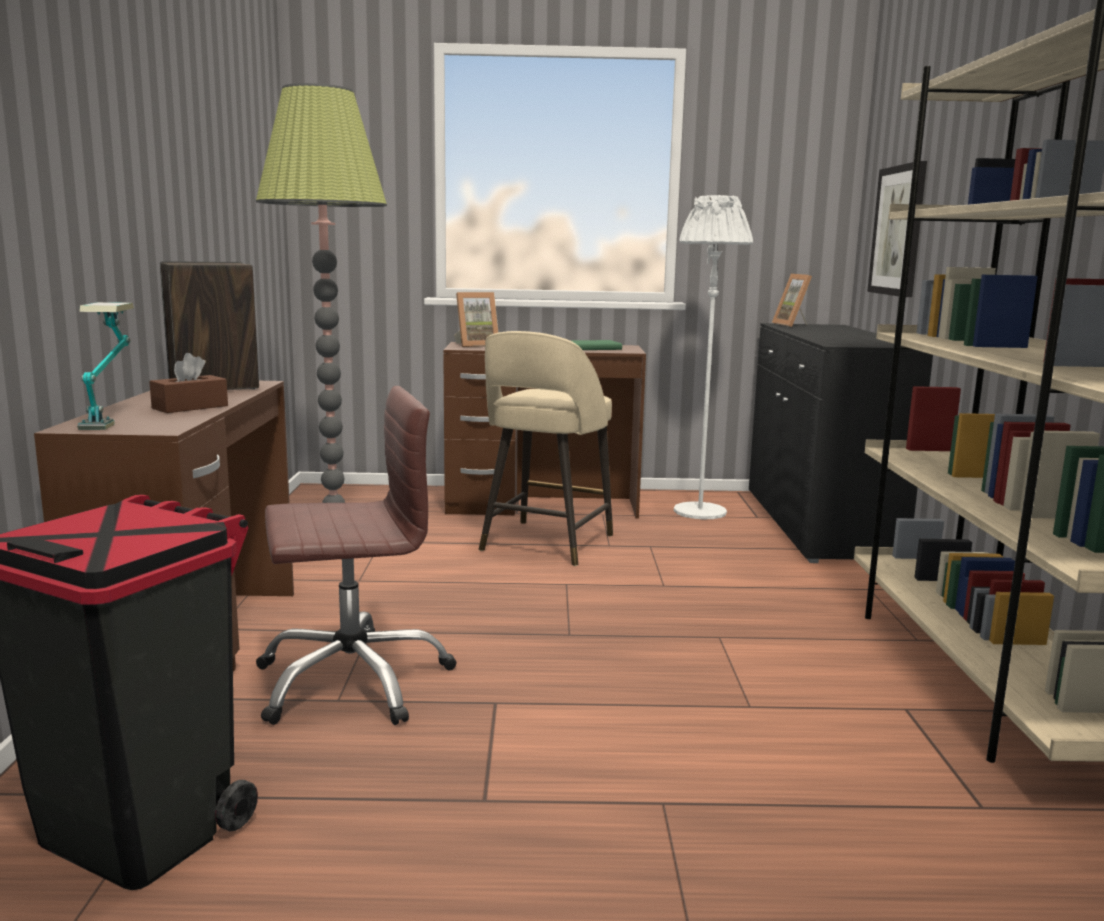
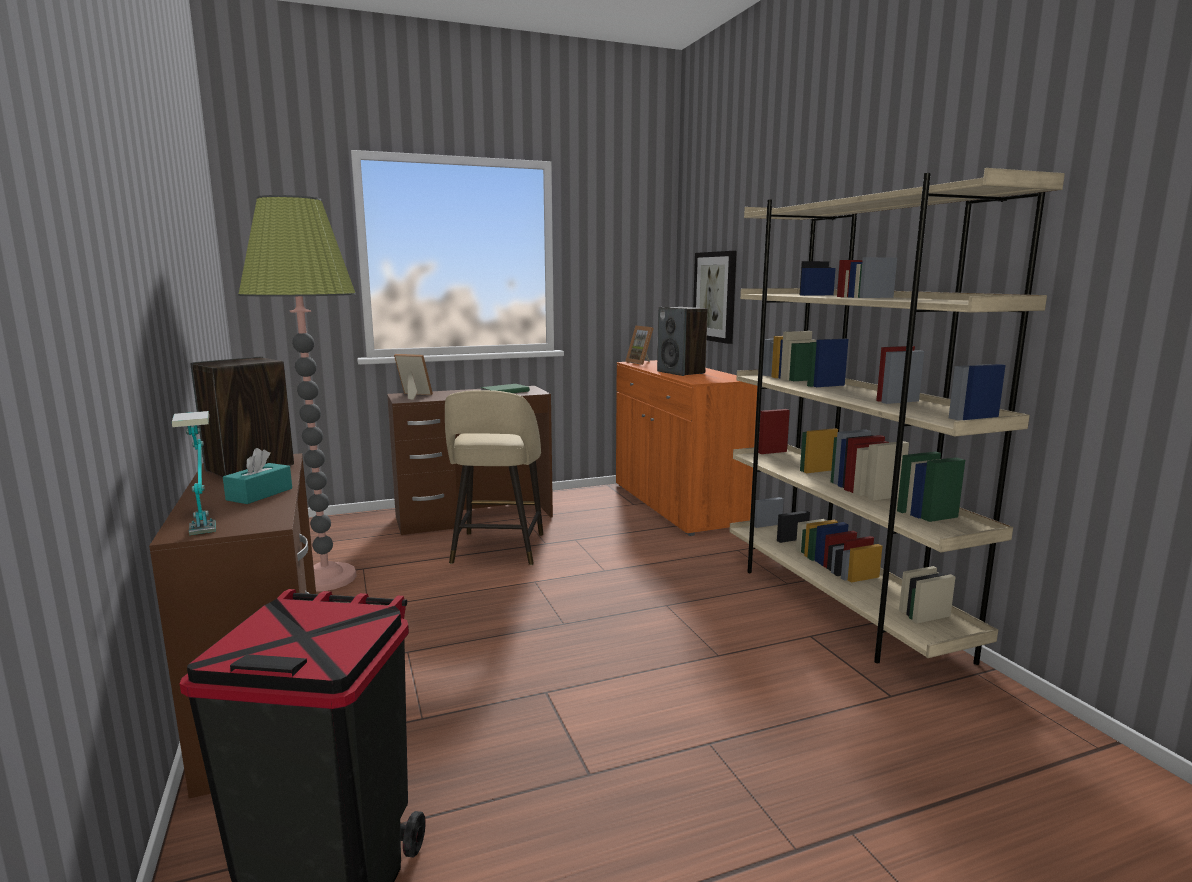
camera: 20 degrees left, 0 degrees up
(190, 407) = (259, 494): brown tissue box -> turquoise tissue box
(352, 680) = (422, 698): brown office chair -> none
(476, 345) = (412, 396): picture frame -> picture frame turned 120 degrees counterclockwise
(700, 511) = (592, 505): white floor lamp -> none
(818, 524) = (676, 504): black cabinet -> orange cabinet
(832, 336) = (681, 372): none -> speaker

